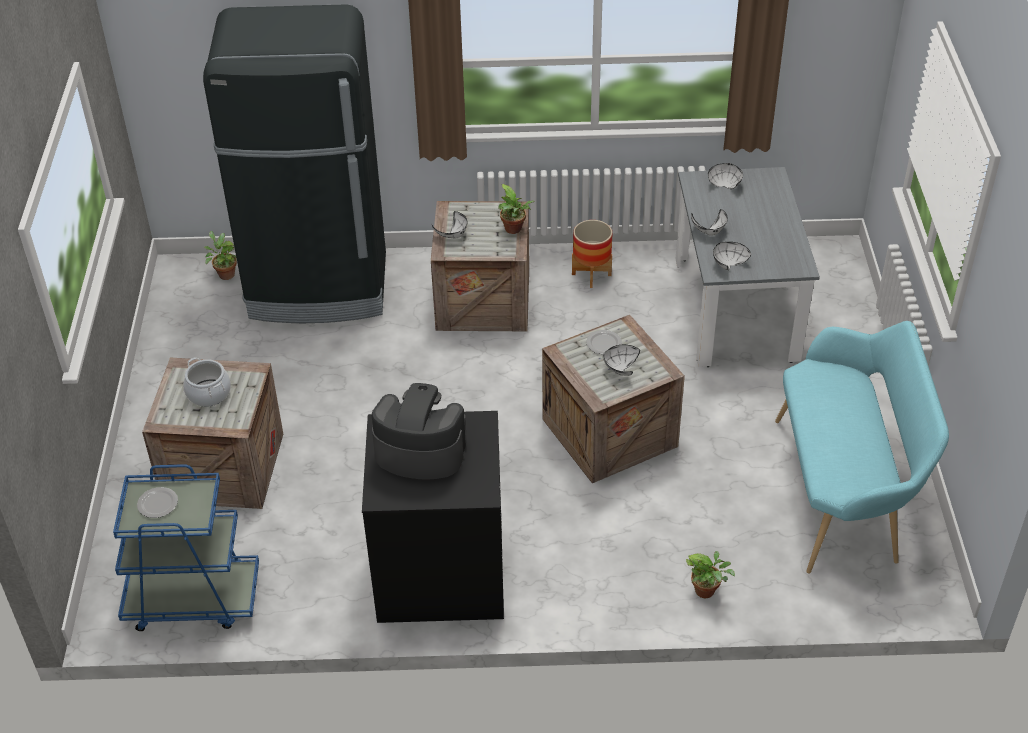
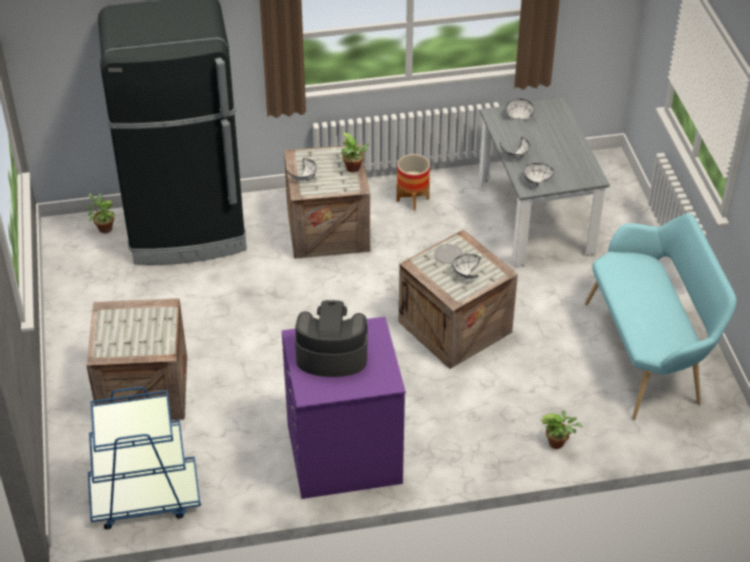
camera: 10 degrees left, 0 degrees up
(157, 504) = (121, 421): plate -> none
(209, 393) = (134, 328): cooking pot -> none
(439, 573) = (343, 454): black washing machine -> purple washing machine

